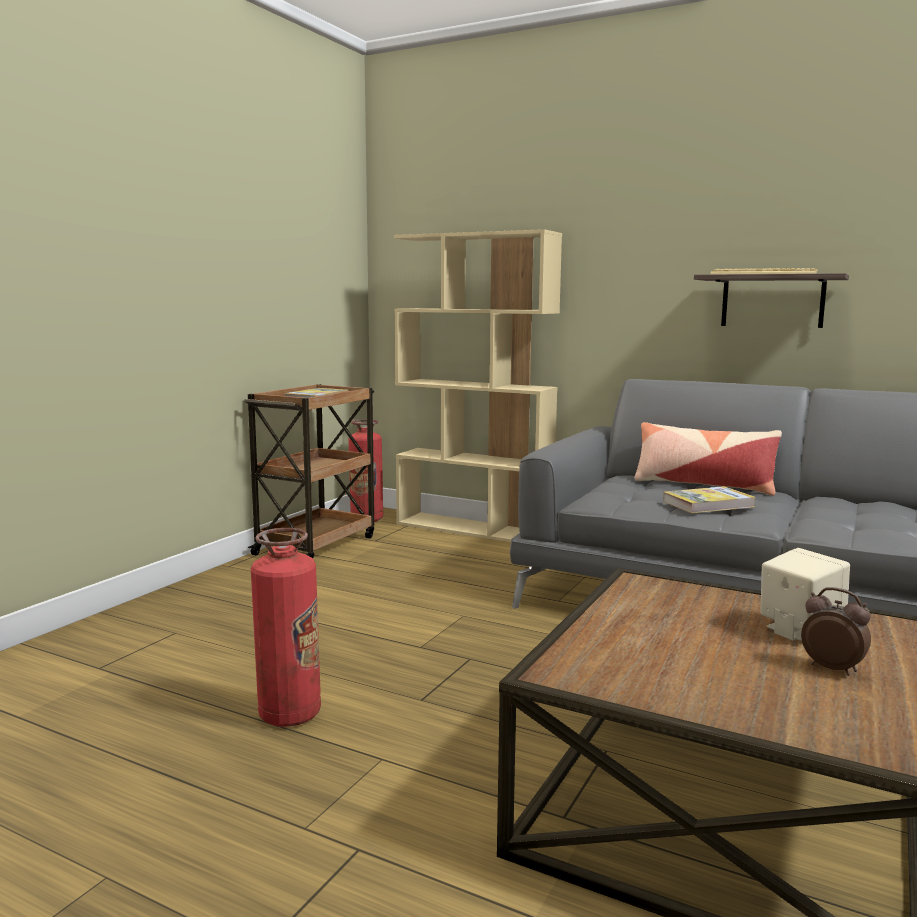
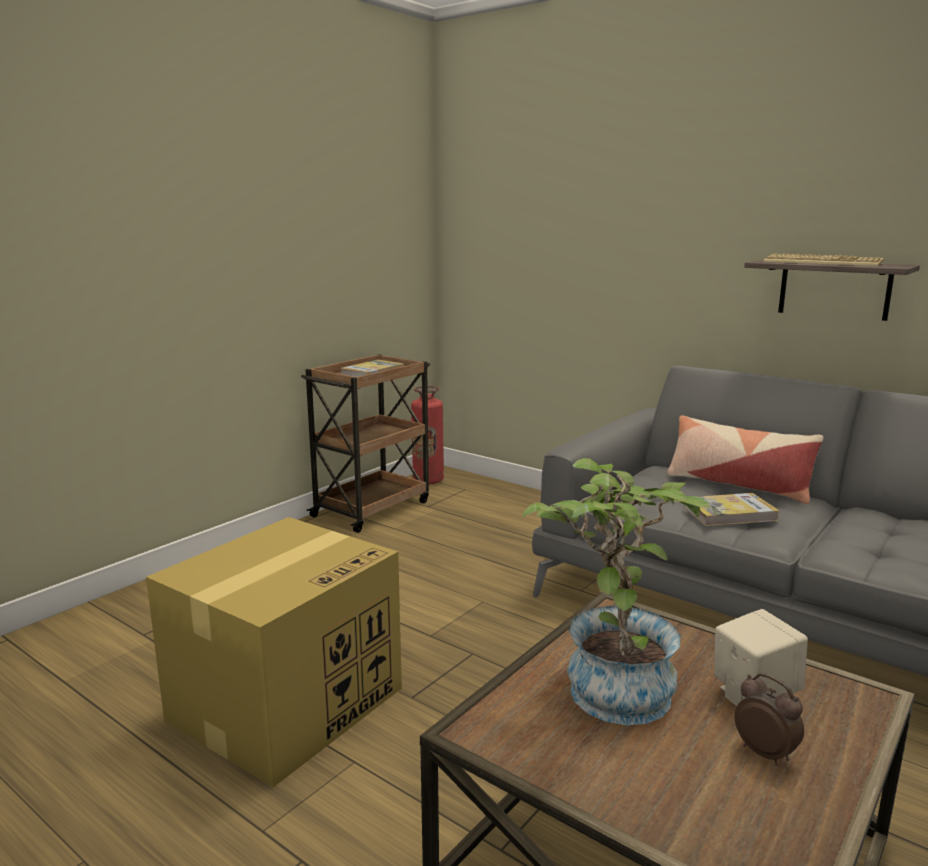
camera: 10 degrees right, 5 degrees up
(289, 714) = (288, 702): fire extinguisher -> cardboard box
(474, 529) = (527, 498): beige bookcase -> none
(663, 631) = (610, 684): none -> potted plant

